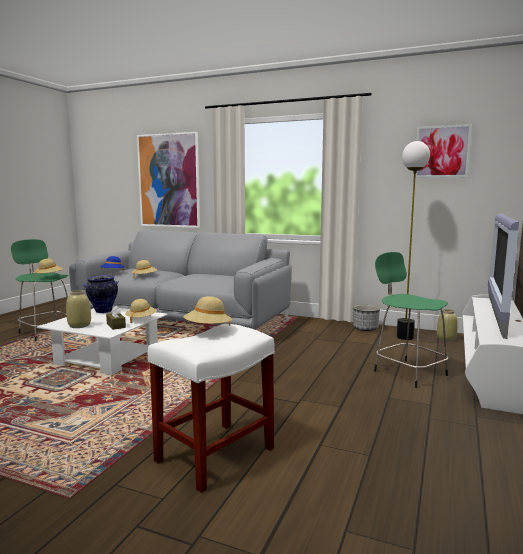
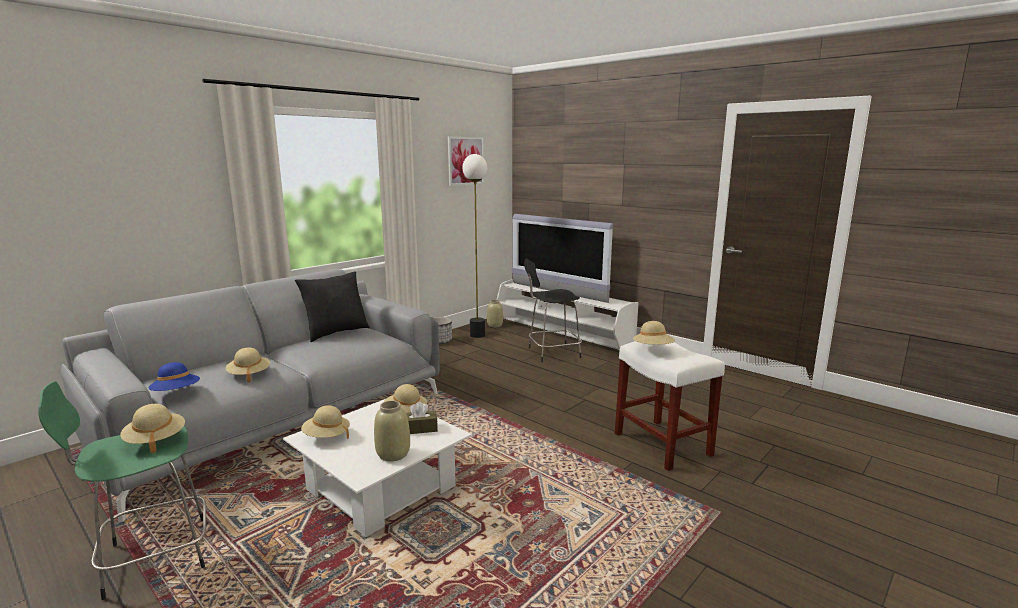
camera: 70 degrees left, 5 degrees up
(103, 311) = (326, 436): vase -> beige hat
(169, 180) = (117, 205): picture -> none
(223, 275) = (336, 333): none -> black pillow
(408, 372) = (552, 353): green stool -> black stool

